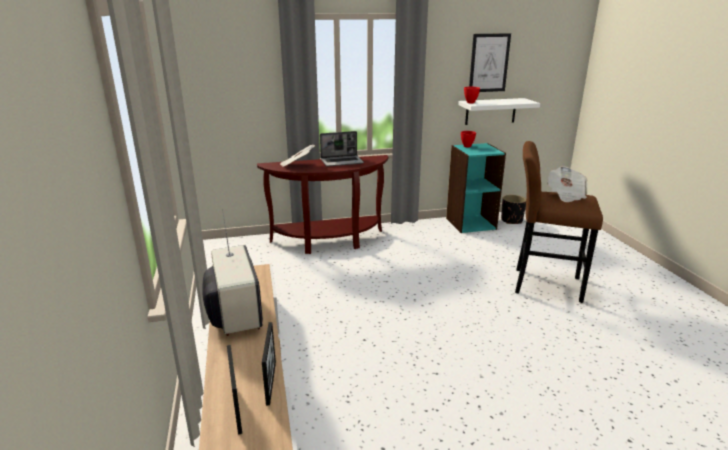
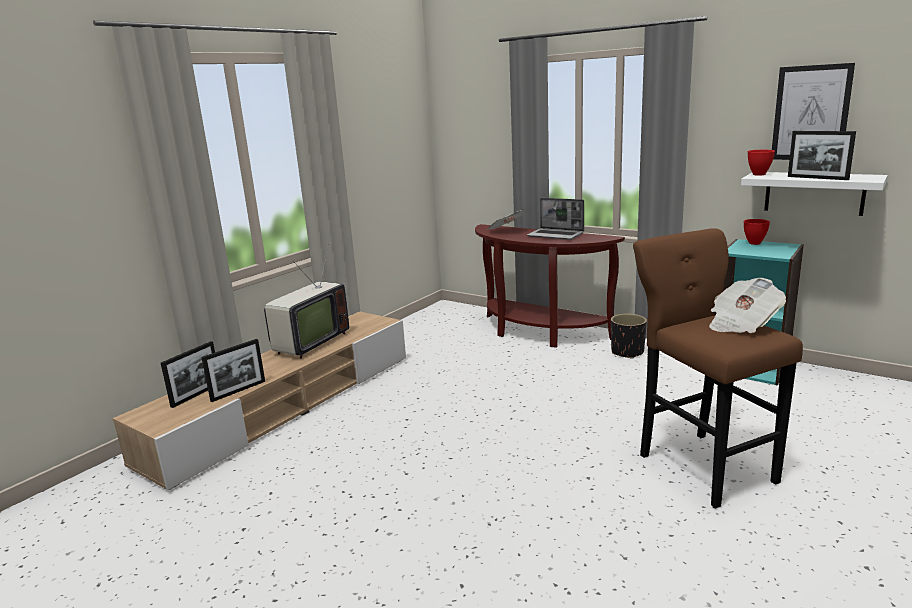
camera: 50 degrees right, 5 degrees down
(506, 103) = (817, 178): none -> picture frame
(511, 220) = (828, 383): black planter -> black planter (627, 352)

